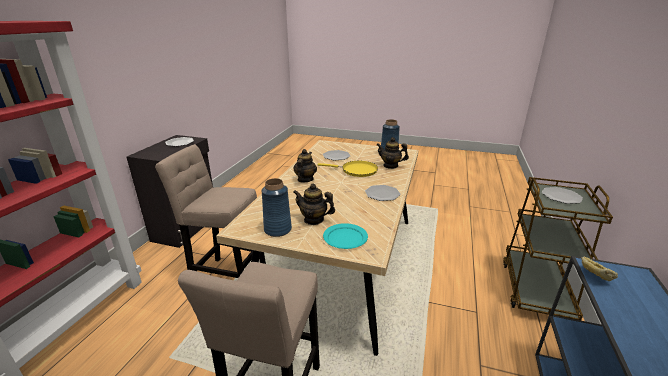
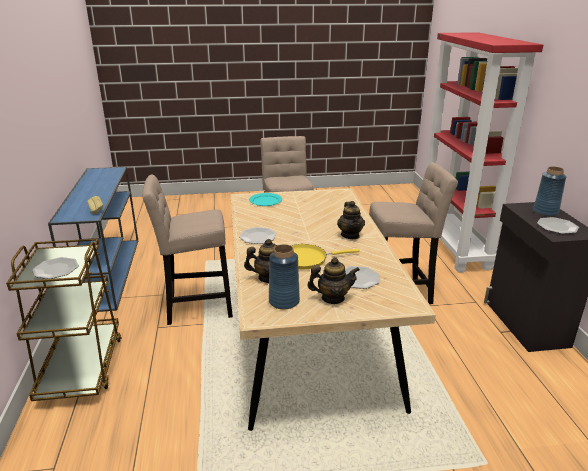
camera: 155 degrees right, 0 degrees up
(278, 229) = (316, 197): blue vase -> blue vase (545, 212)
(314, 219) = (299, 206): teapot -> teapot (332, 298)
(436, 326) = (195, 308): none -> beige stool

